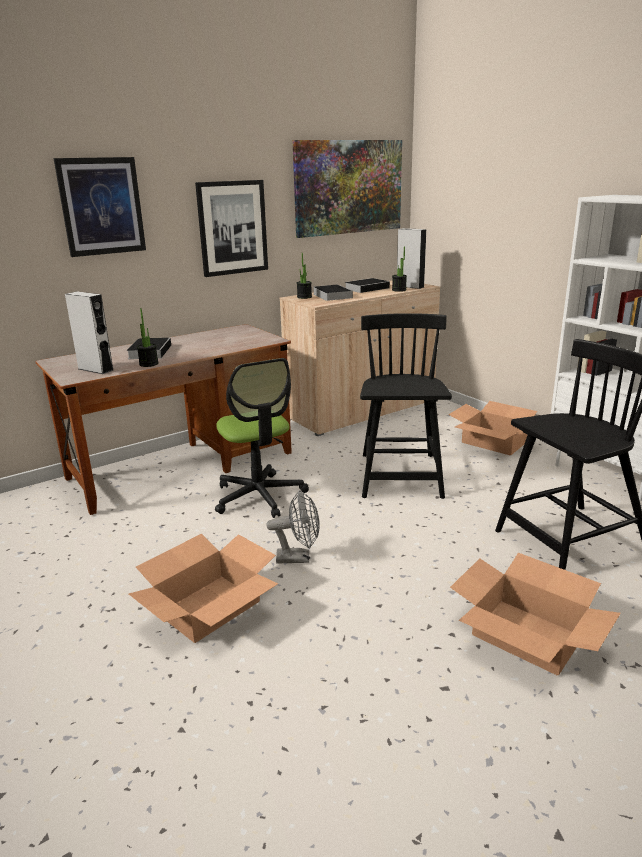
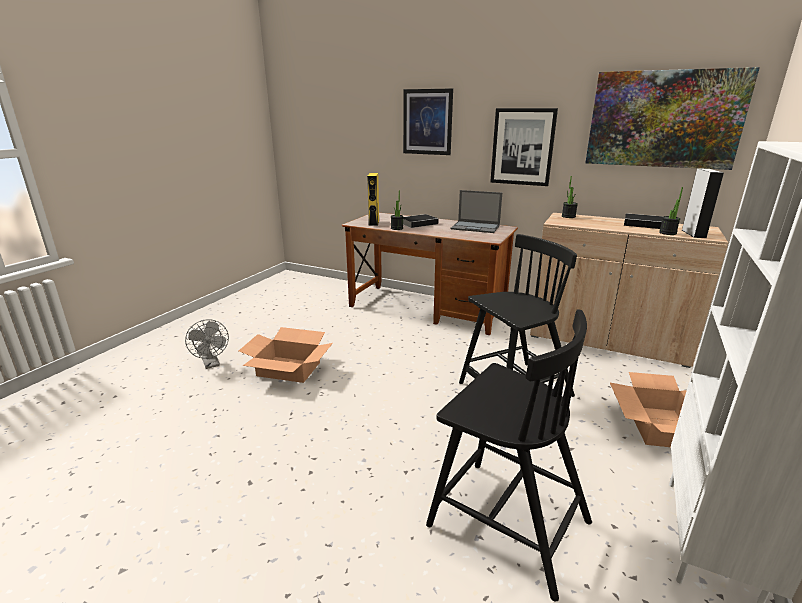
camera: 60 degrees right, 0 degrees up
(95, 369) = (374, 223): grey speaker -> yellow speaker
(218, 336) = (476, 227): none -> laptop
(259, 496) = (418, 344): office chair -> none
(299, 557) = (358, 381): grey fan -> grey fan (212, 364)
(331, 295) = (592, 221): book -> none
(527, 635) = (329, 516): cardboard box -> none

